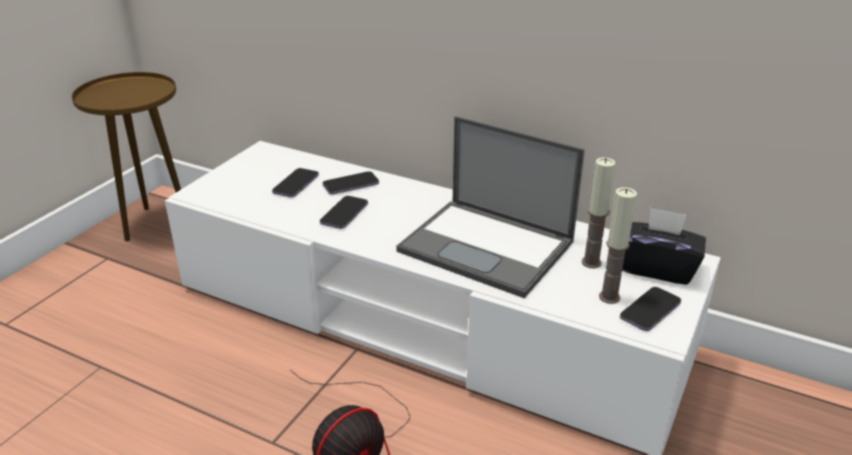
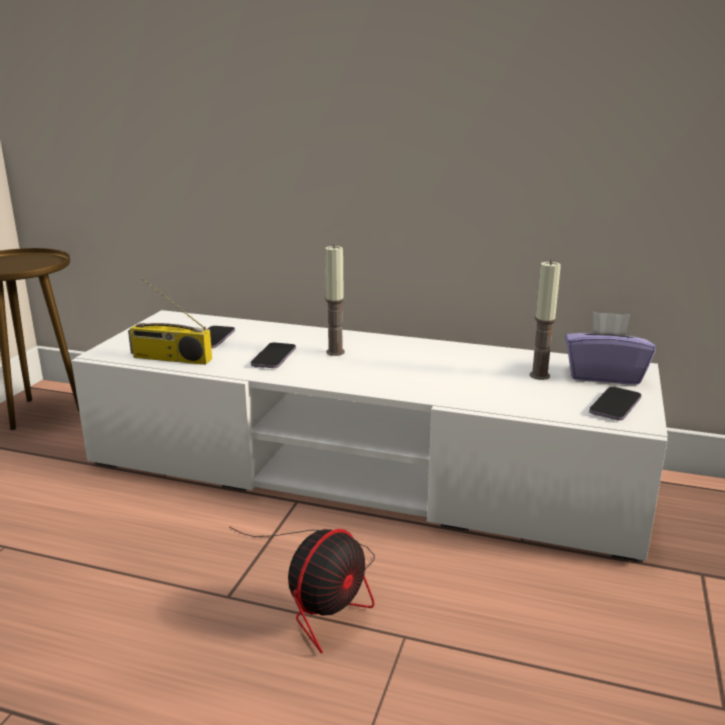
camera: 10 degrees left, 10 degrees down
(250, 206) = (170, 358): none -> radio
(351, 185) = (271, 336): phone -> none
(488, 247) = (433, 371): laptop -> none
(609, 297) = (571, 399): candle -> candle (335, 352)
(656, 268) = (603, 375): black tissue box -> purple tissue box

